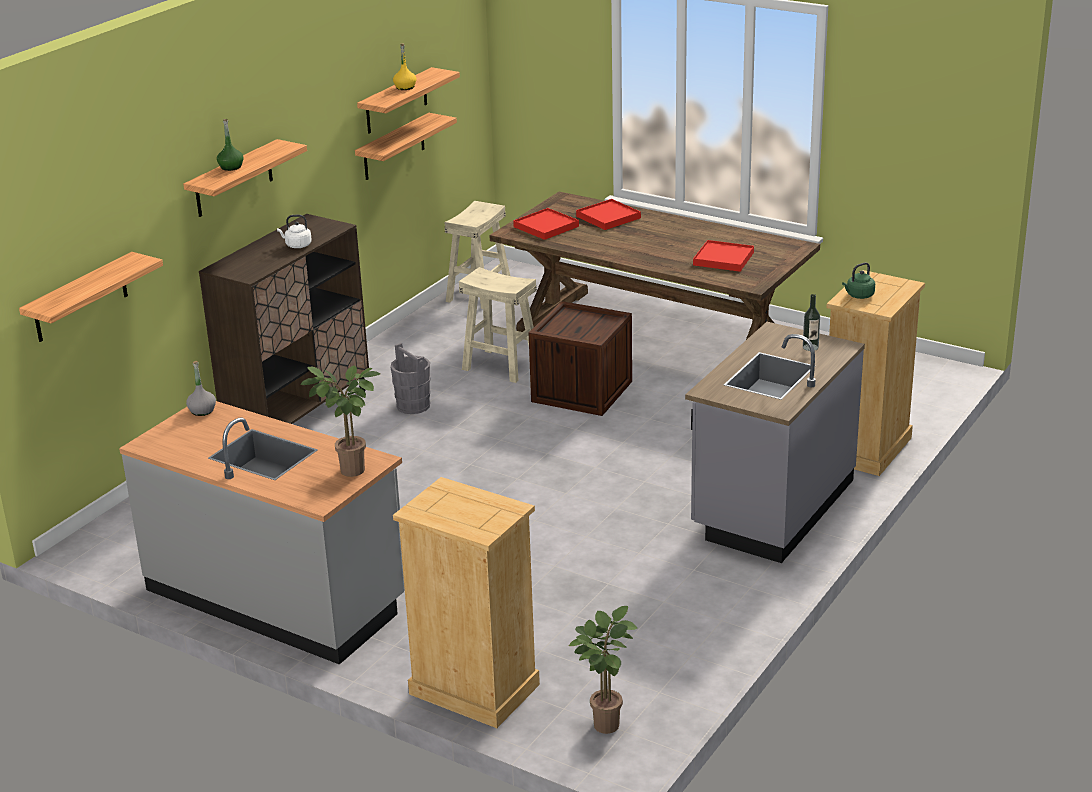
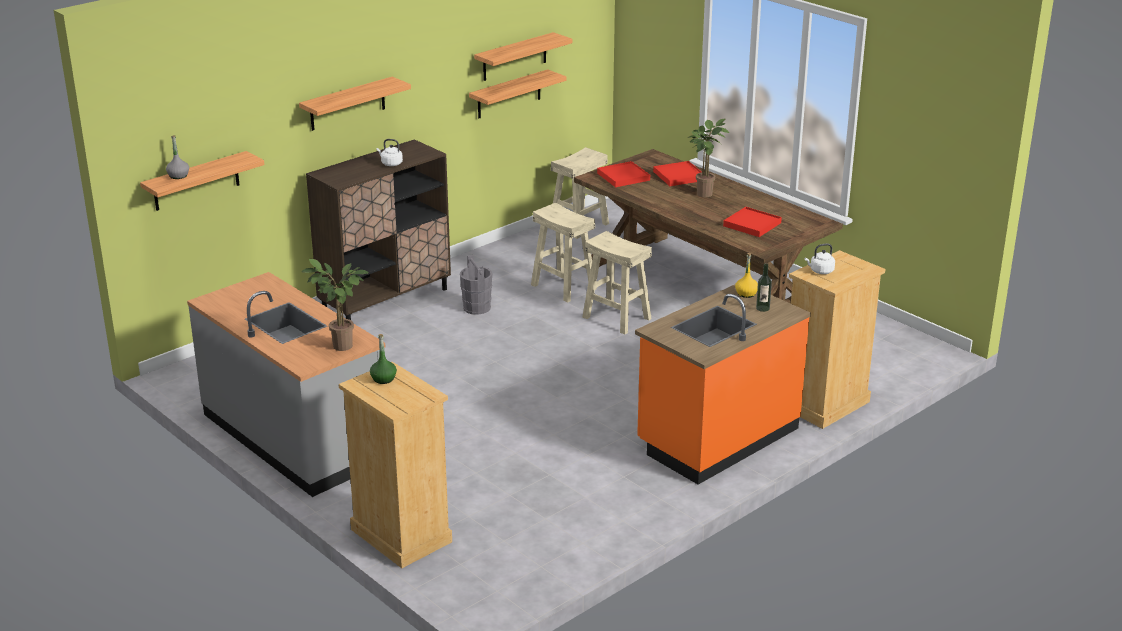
camera: 15 degrees right, 0 degrees up
(202, 411) = (262, 282): grey bottle -> grey bottle (178, 176)
(231, 167) = (342, 94): green bottle -> green bottle (383, 379)
(405, 87) = (520, 46): yellow bottle -> yellow bottle (746, 293)
(581, 391) = (616, 318): crate -> beige stool
(604, 722) = (485, 580): potted plant -> potted plant (704, 193)
(771, 506) = (717, 437): grey counter -> orange counter
(858, 296) = (820, 271): green kettle -> white kettle

